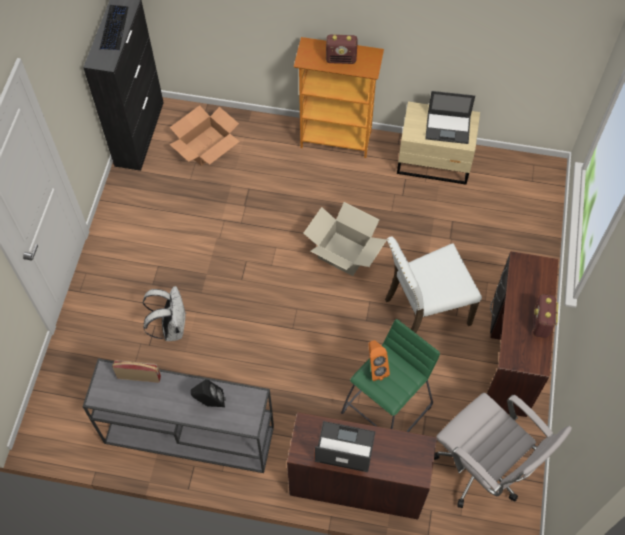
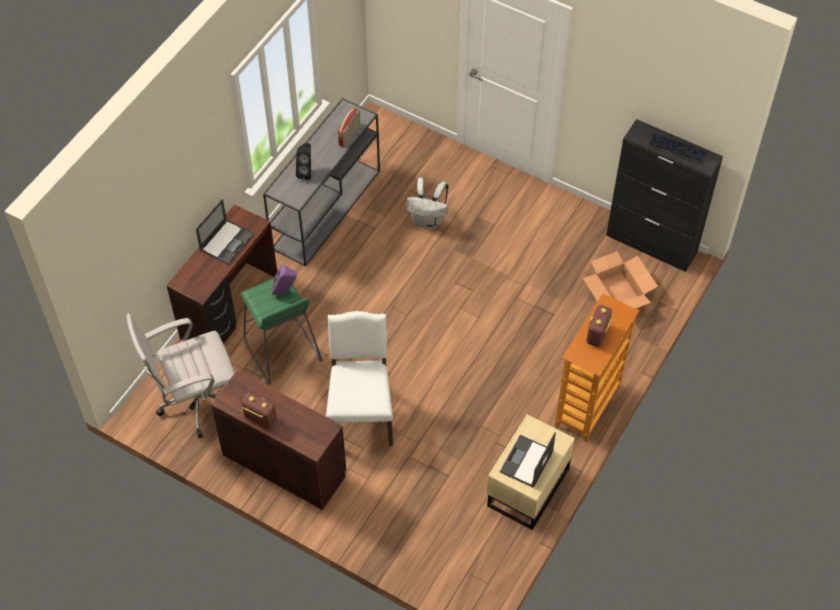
camera: 110 degrees right, 5 degrees down
(344, 253) = (449, 369): cardboard box -> none
(375, 368) = (285, 291): orange speaker -> purple speaker

